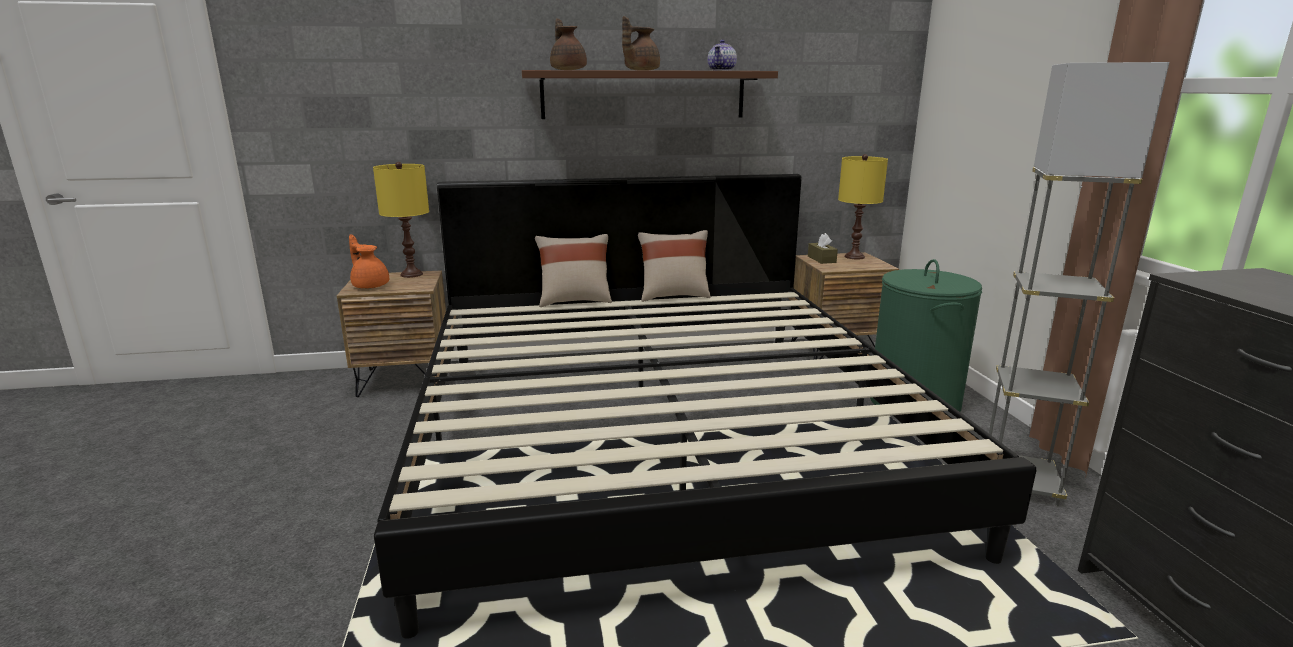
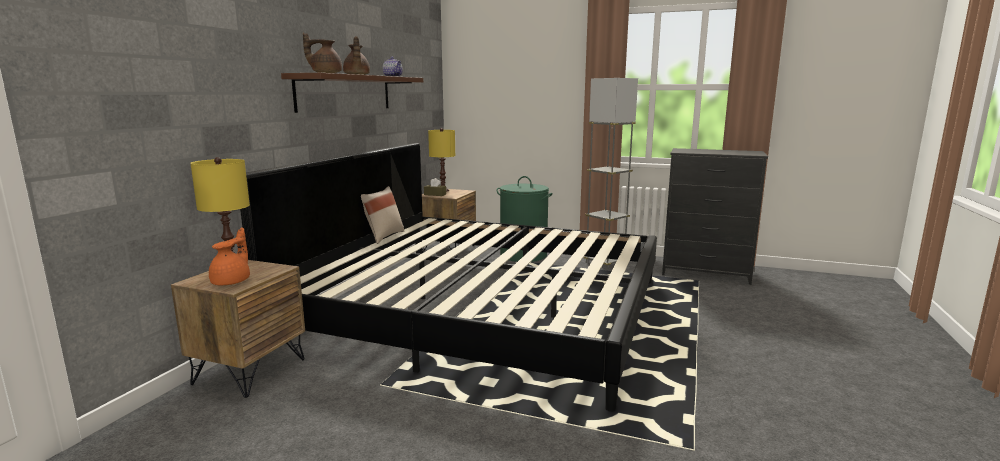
camera: 60 degrees left, 5 degrees down
(370, 285) = (232, 281): orange teapot -> orange teapot turned 120 degrees clockwise
(574, 301) = (339, 256): beige pillow -> none

